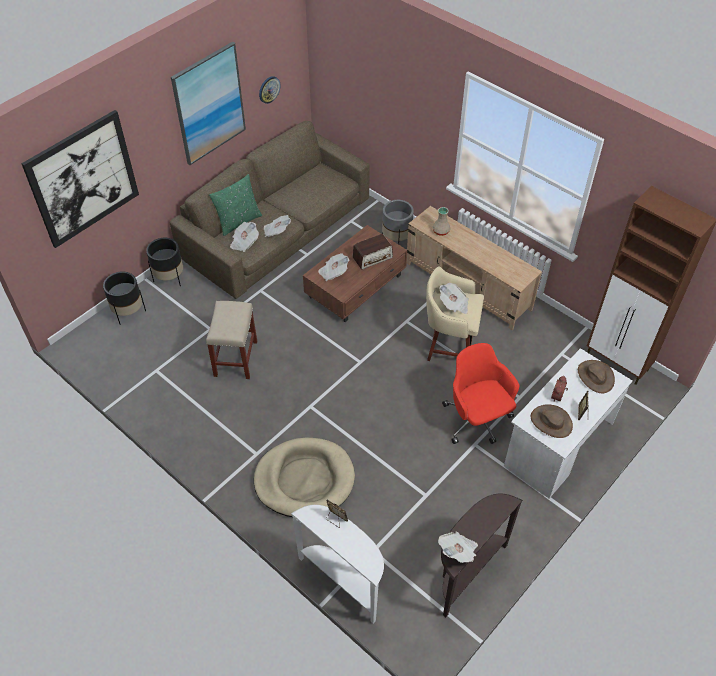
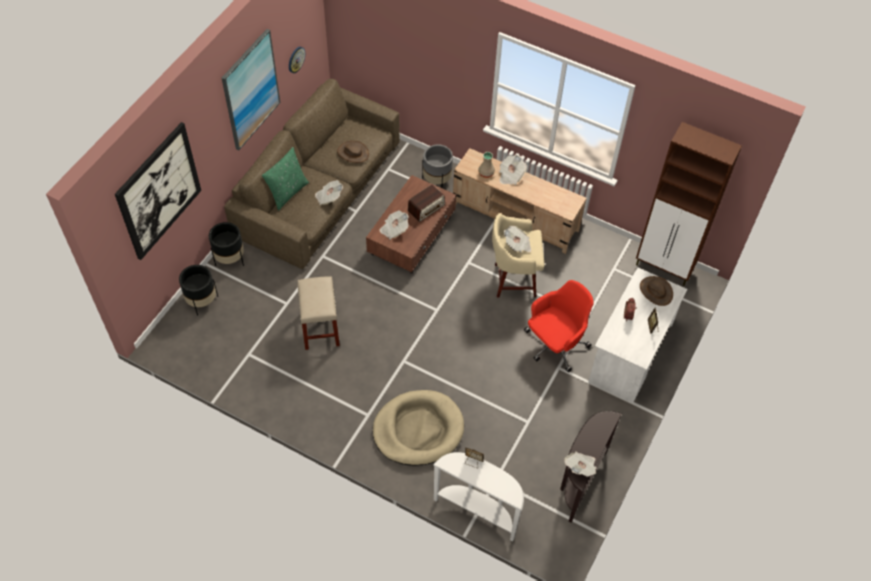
camera: 15 degrees left, 5 degrees up
(244, 242) = (301, 214): newspaper -> newspaper (510, 175)
(477, 420) = (555, 345): red office chair -> red office chair turned 90 degrees clockwise
(551, 422) = (628, 339): brown hat -> brown hat (353, 153)

